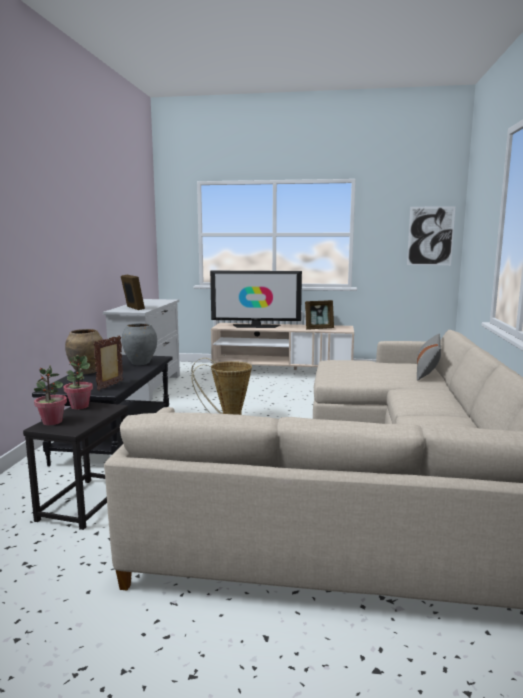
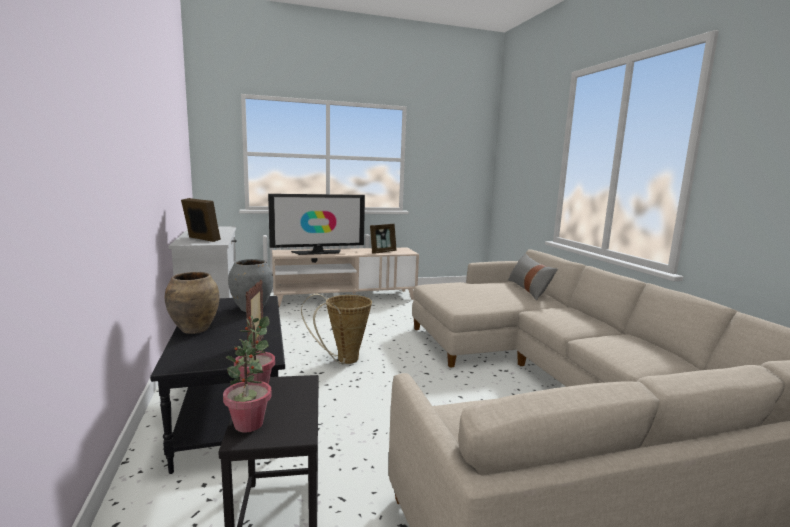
camera: 25 degrees left, 0 degrees up
(430, 236) = (469, 164): picture -> none

